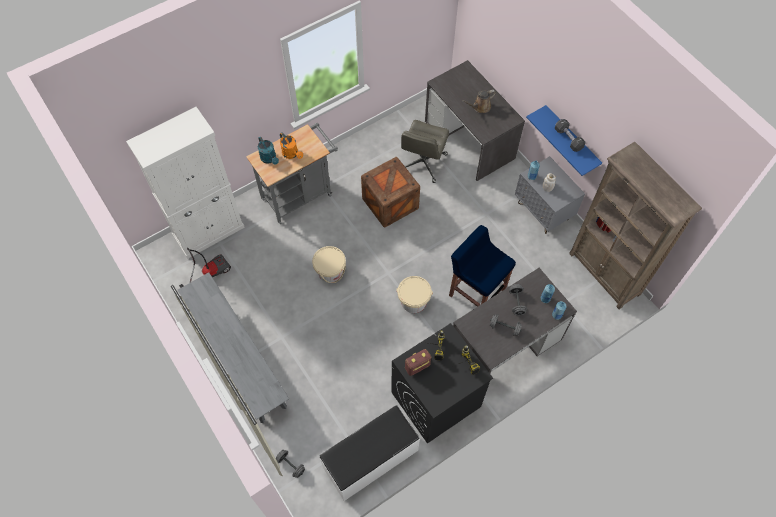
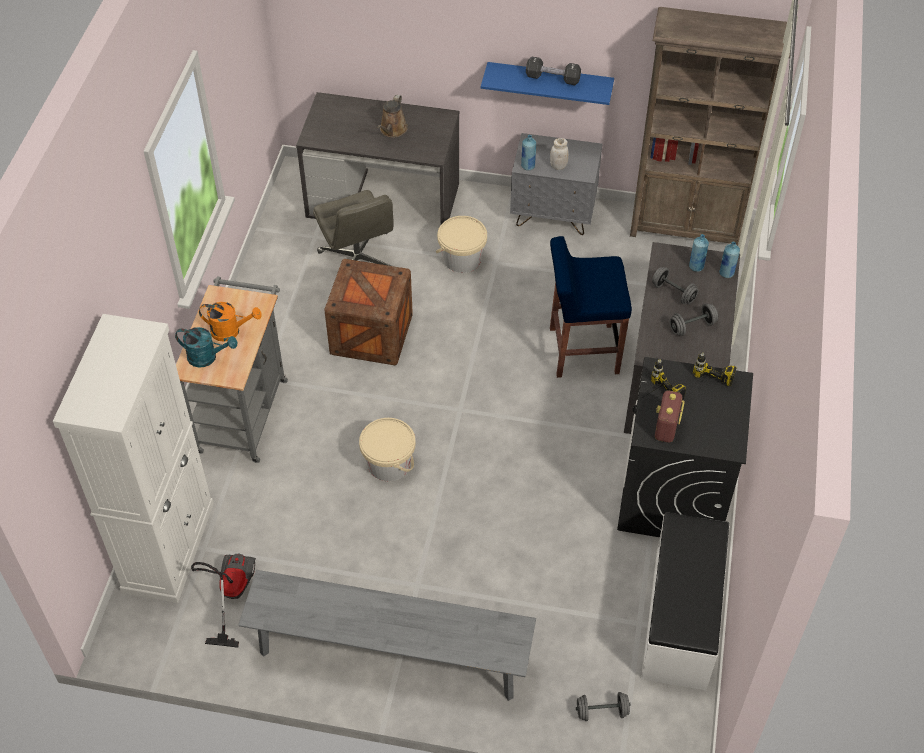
camera: 45 degrees left, 10 degrees down
(413, 301) = (525, 415): beige bucket -> beige bucket (462, 259)

